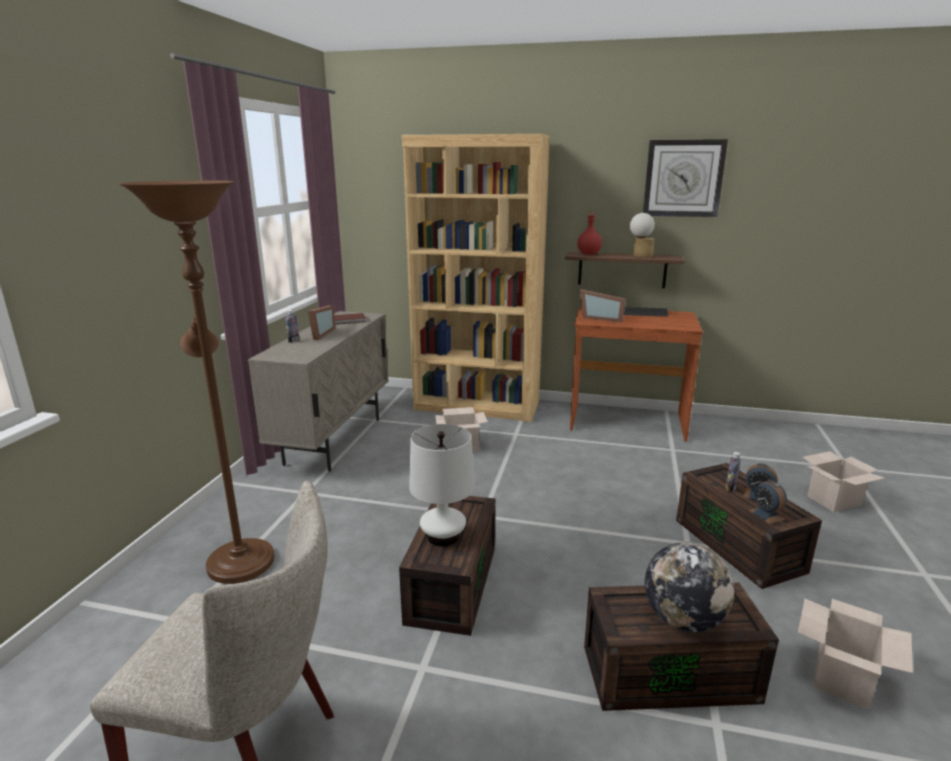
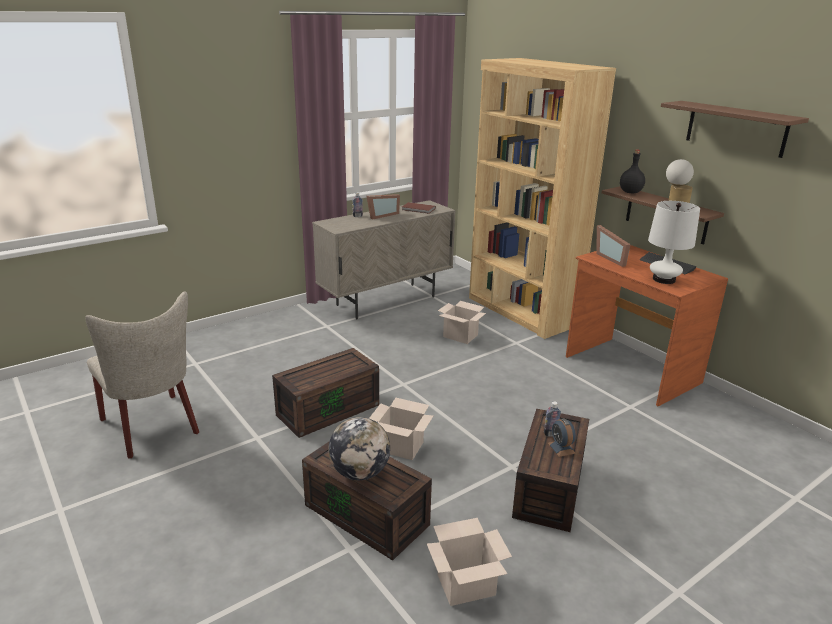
camera: 40 degrees right, 5 degrees up
(239, 558) = (251, 346): brown floor lamp -> none
(443, 537) = (315, 371): white table lamp -> white table lamp (663, 279)
(588, 254) = (630, 192): red bottle -> black bottle
(683, 178) = (736, 128): wall clock -> brown shelf
(766, 515) = (539, 460): alarm clock -> none
(834, 500) = (713, 509): cardboard box -> cardboard box (402, 446)

